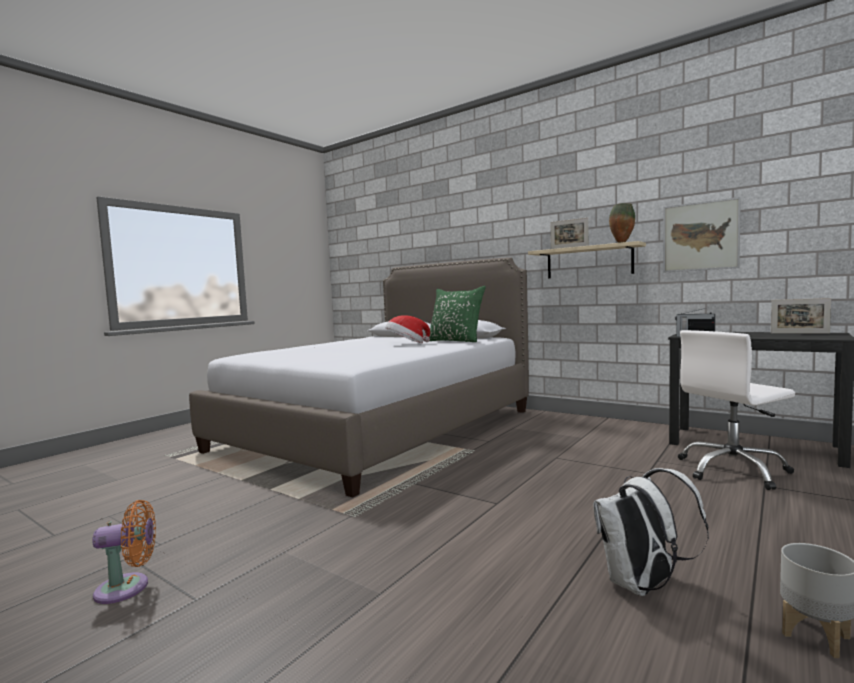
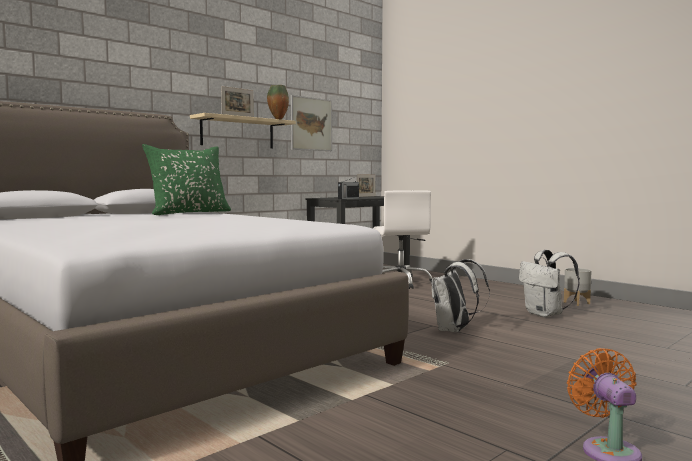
camera: 80 degrees left, 0 degrees up
(407, 344) = (174, 217): hat -> none
(481, 516) = (455, 330): none -> white backpack

